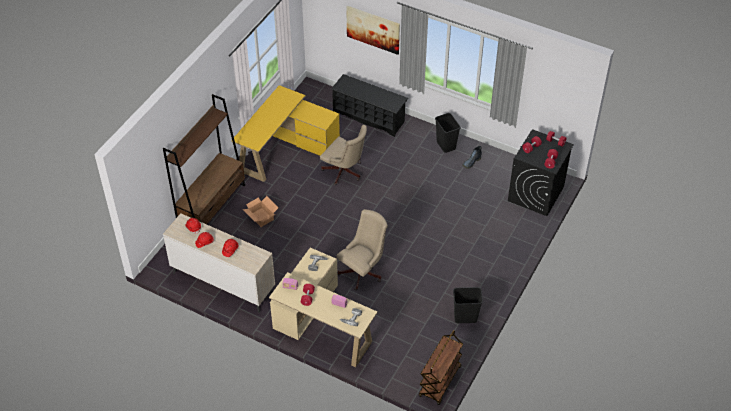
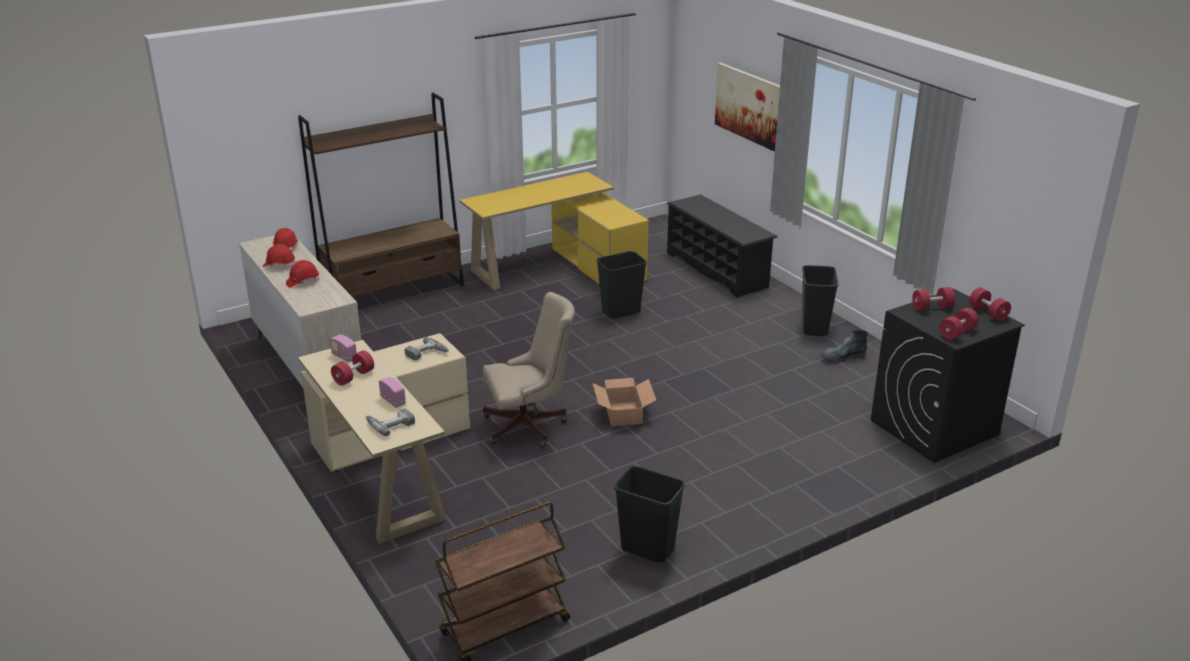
camera: 30 degrees right, 20 degrees down
(261, 217) = (446, 322): cardboard box -> cardboard box (623, 414)
(344, 172) = (620, 312): beige office chair -> black trash can

